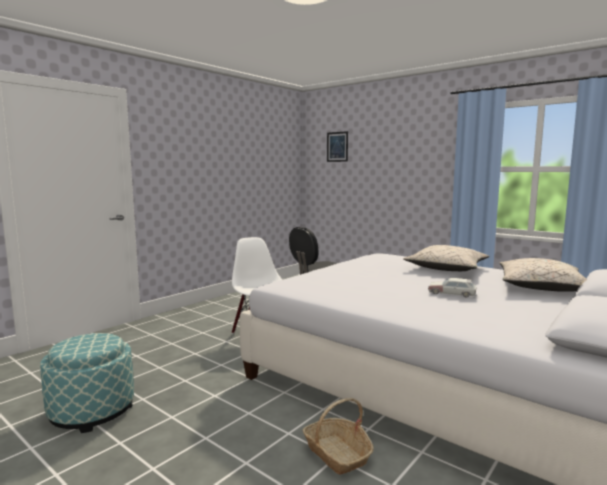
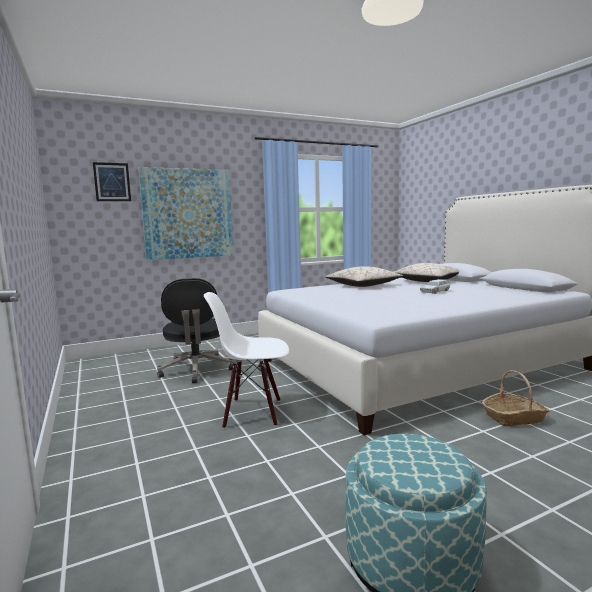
camera: 65 degrees left, 0 degrees up
(387, 172) = (188, 214): none -> picture

